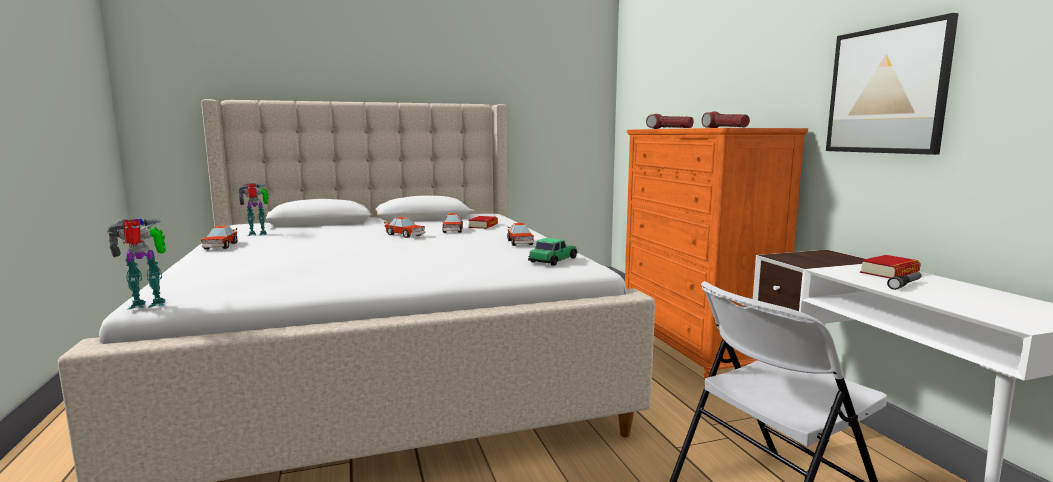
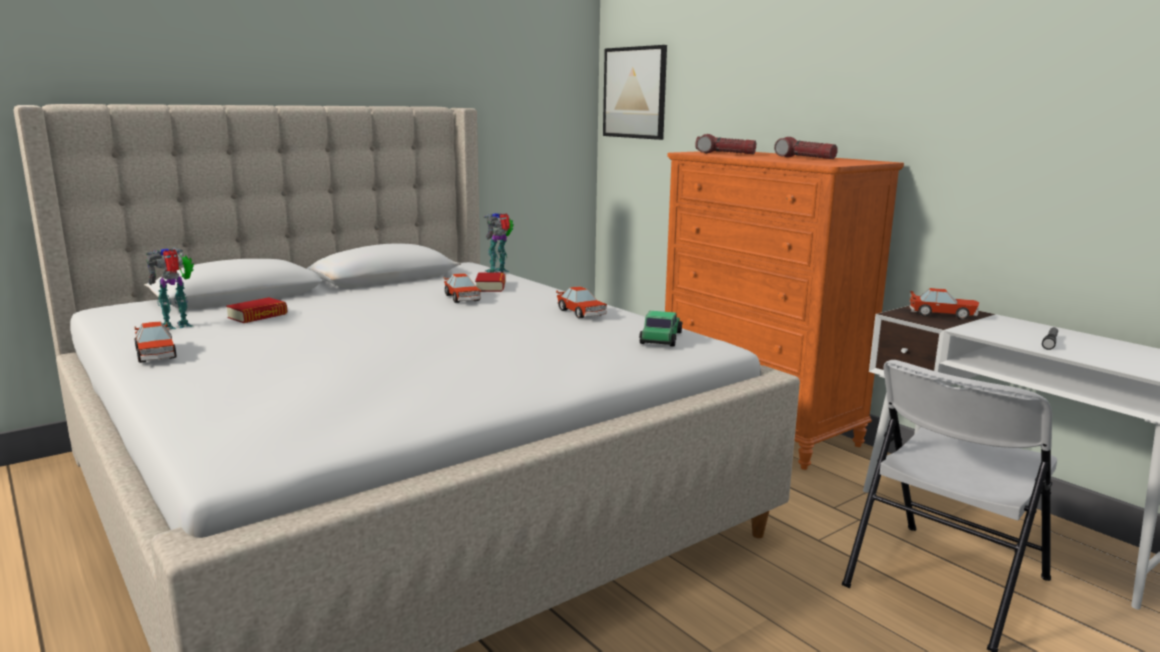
camera: 20 degrees left, 5 degrees up
(149, 305) = (241, 470): toy robot -> toy robot (499, 271)
(405, 235) = (409, 311): toy car -> toy car (942, 314)
(886, 90) = (1002, 130): picture -> picture (635, 93)
(889, 273) = (1020, 328): book -> book (257, 316)

